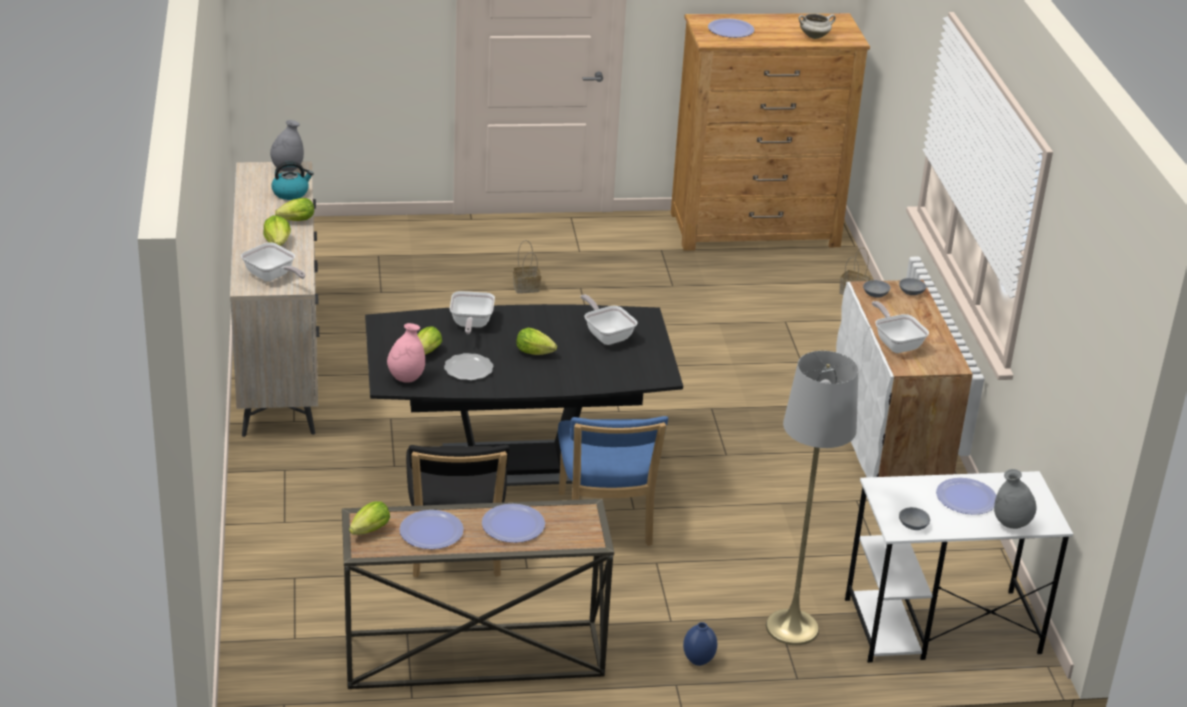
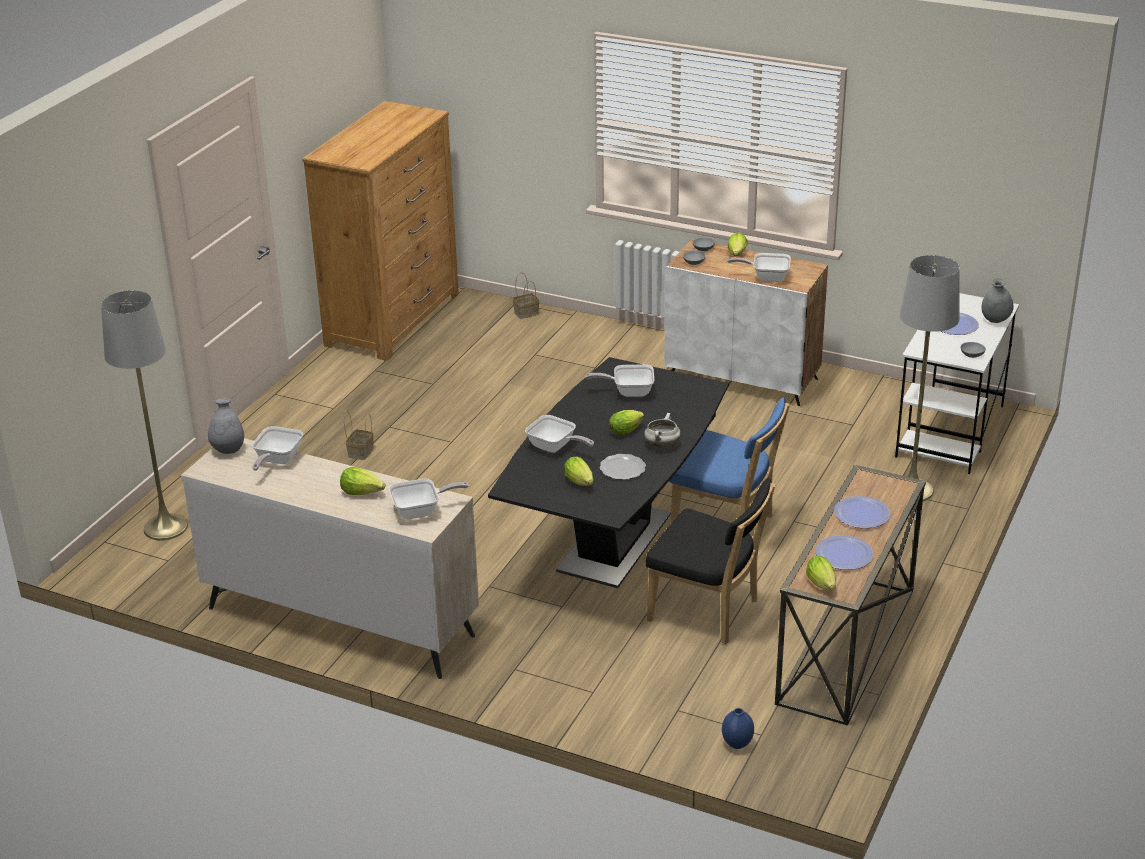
camera: 55 degrees left, 0 degrees up
(291, 193) = (276, 460): kettle -> frying pan
(294, 221) = (331, 472): lettuce -> lettuce (737, 255)
(335, 240) = (165, 527): none -> grey floor lamp
(406, 378) = (610, 502): pink vase -> none
(698, 661) = (922, 543): blue vase -> blue vase (737, 744)
(730, 30) = (356, 150): plate -> none
(814, 36) = (408, 124): white cooking pot -> white cooking pot (662, 444)

